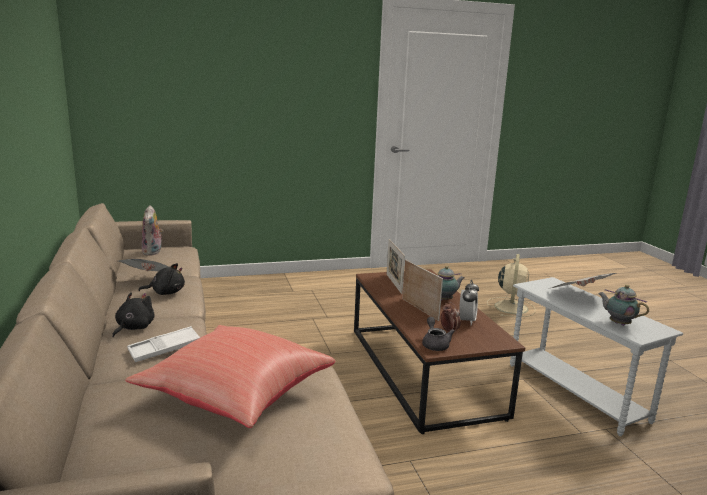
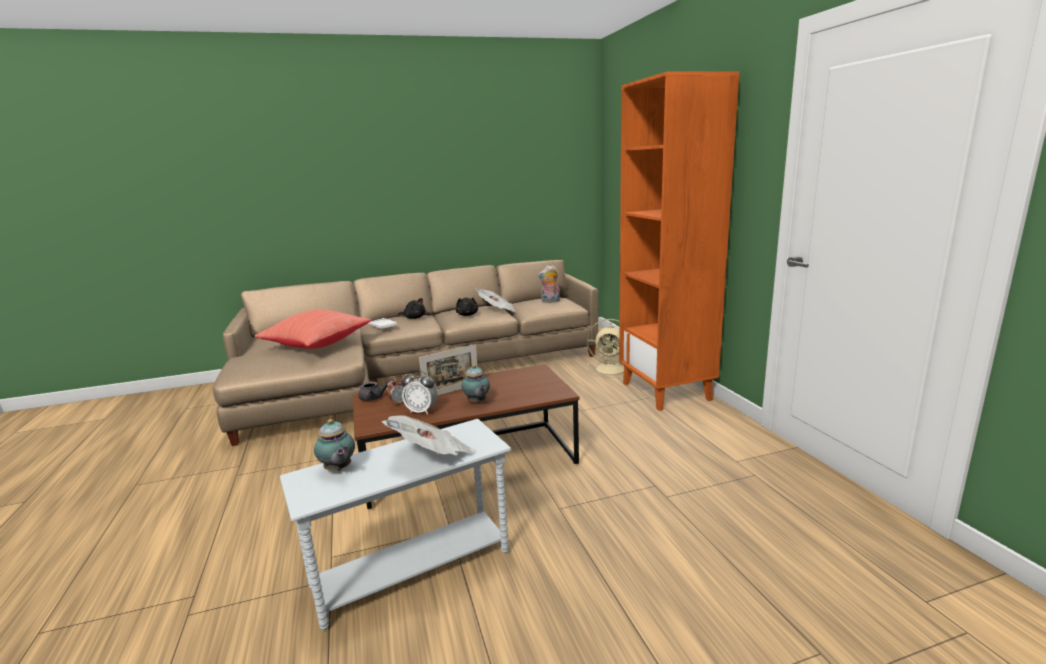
camera: 90 degrees right, 0 degrees up
(302, 283) = (666, 391): none -> orange bookcase
(394, 283) = (520, 379): picture frame -> none
(511, 307) = (689, 546): beige fan -> beige fan (611, 369)
(618, 323) = (338, 469): teapot -> teapot turned 105 degrees clockwise

